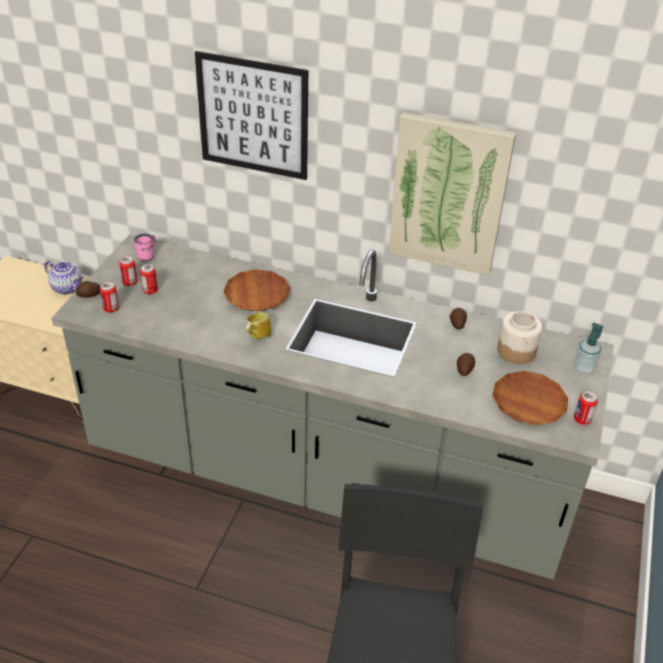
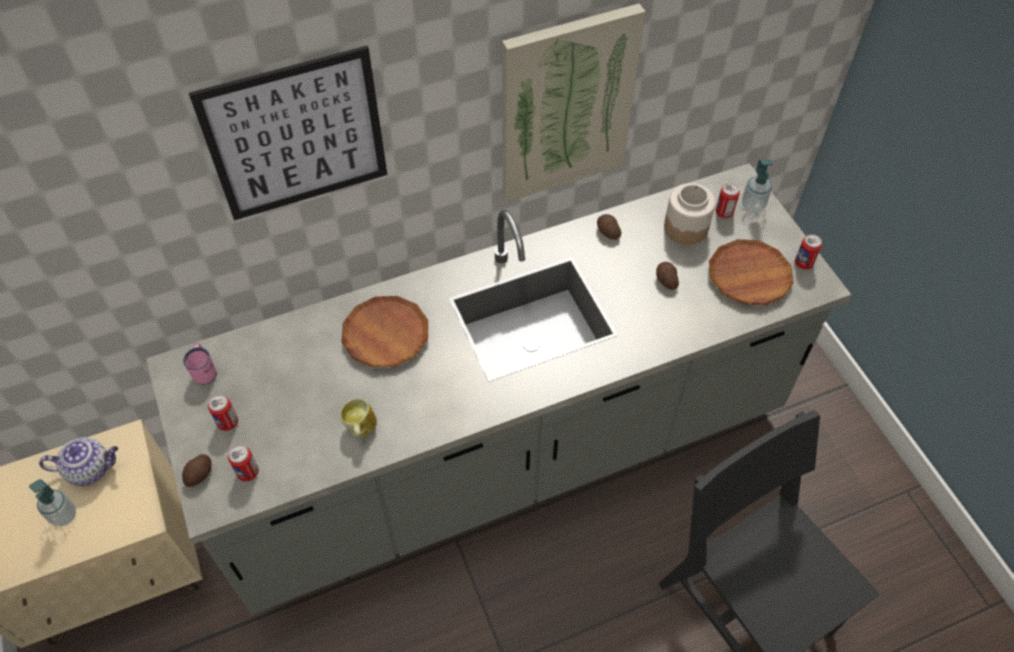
camera: 40 degrees left, 15 degrees up
(33, 299) = (64, 516): none -> soap dispenser
(150, 291) = (264, 416): can -> can (724, 212)
(257, 337) = (444, 387): mug -> mug (360, 430)

